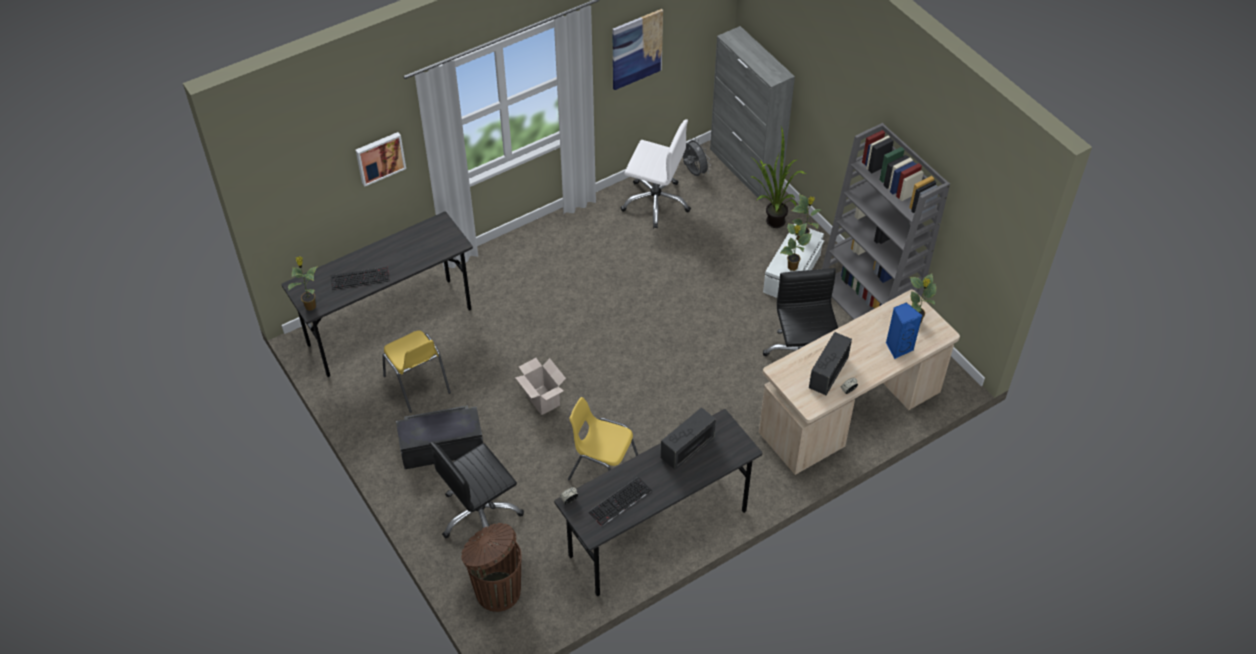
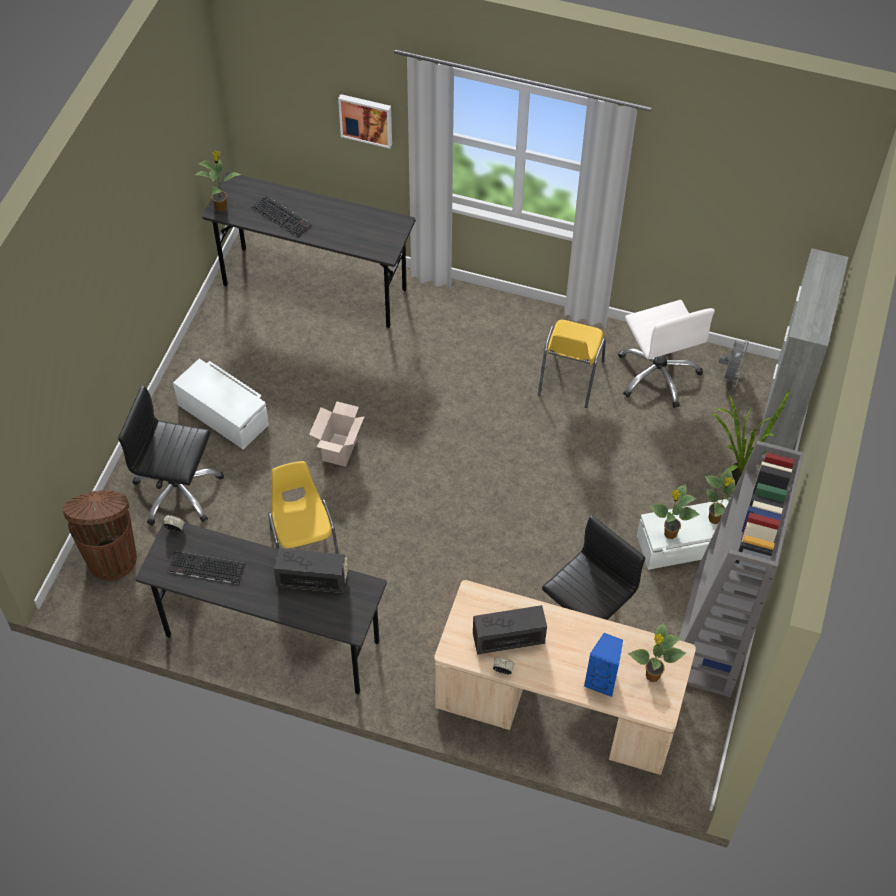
camera: 50 degrees right, 5 degrees up
(417, 385) = (272, 350): yellow chair -> yellow chair (569, 378)
(442, 447) = (224, 414): black storage box -> white storage box
(636, 49) = (705, 198): picture -> none

